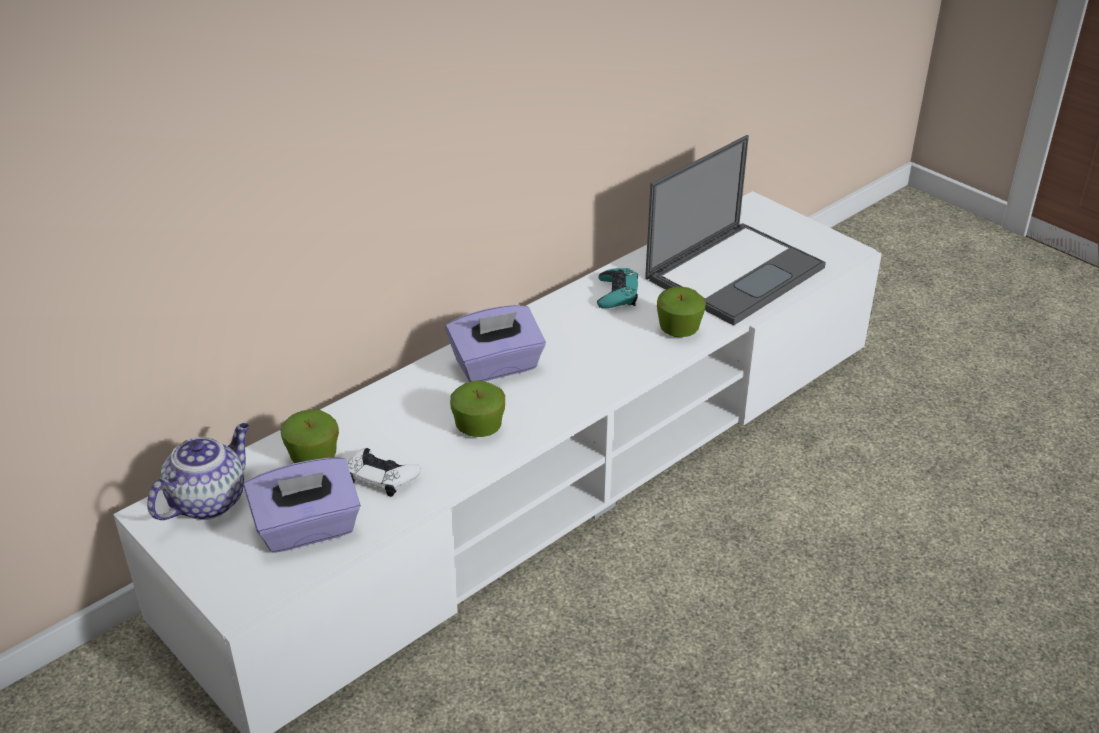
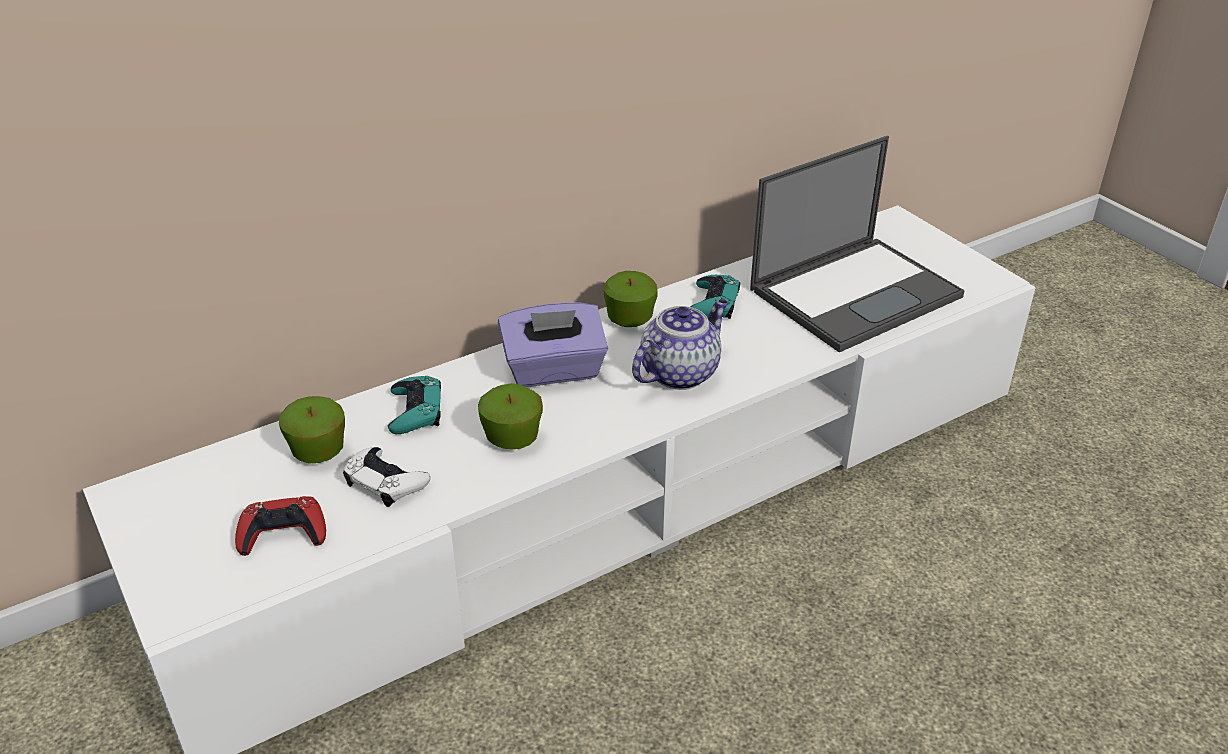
camera: 10 degrees right, 0 degrees up
(208, 500) = (188, 486): teapot -> teapot (680, 372)
(308, 529) = (283, 533): purple tissue box -> red game controller
(387, 414) = (416, 411): none -> turquoise game controller
(679, 329) = (774, 350): apple -> apple (630, 319)

